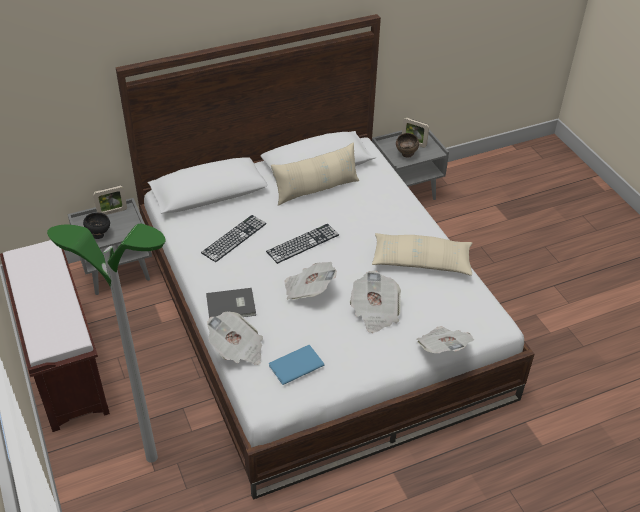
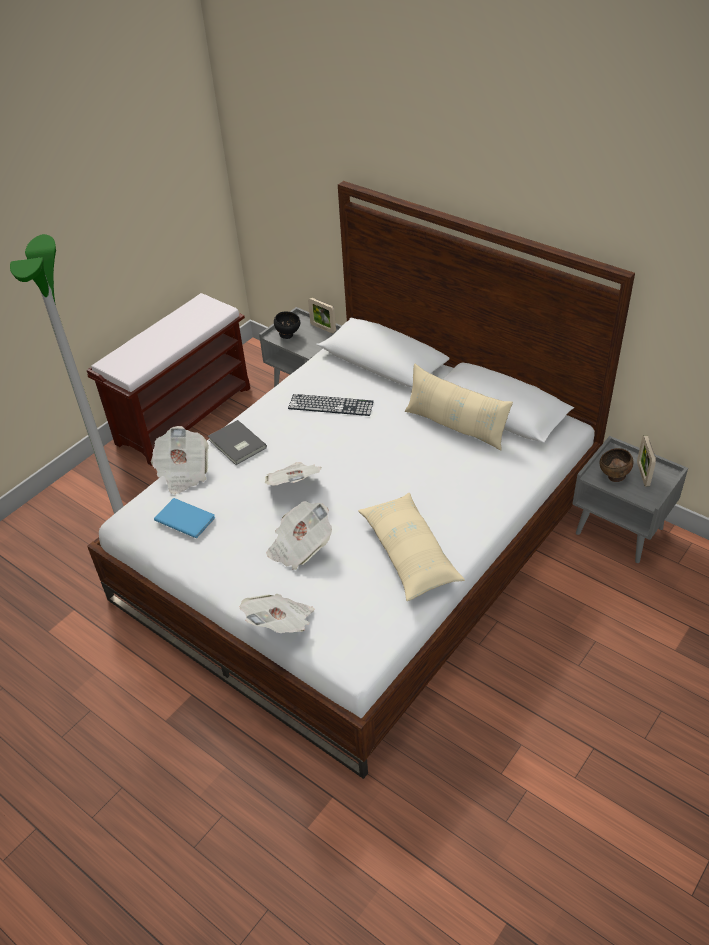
camera: 65 degrees right, 0 degrees up
(303, 243) = (361, 452): keyboard -> none

